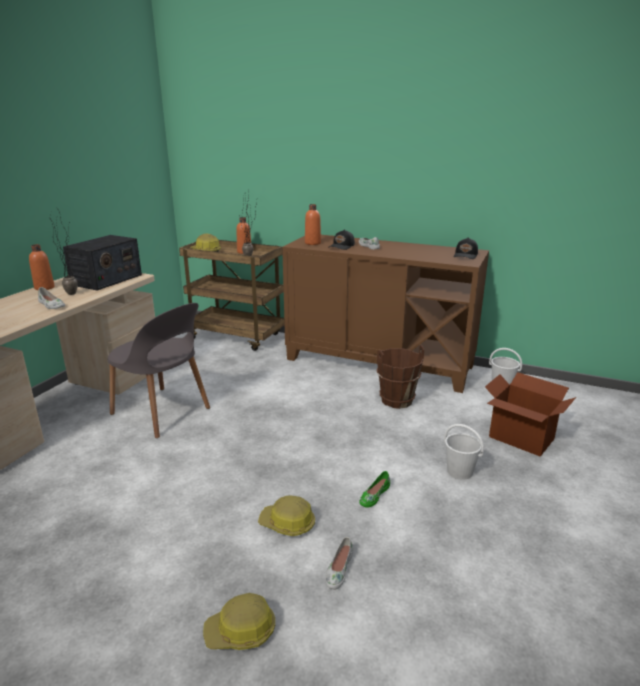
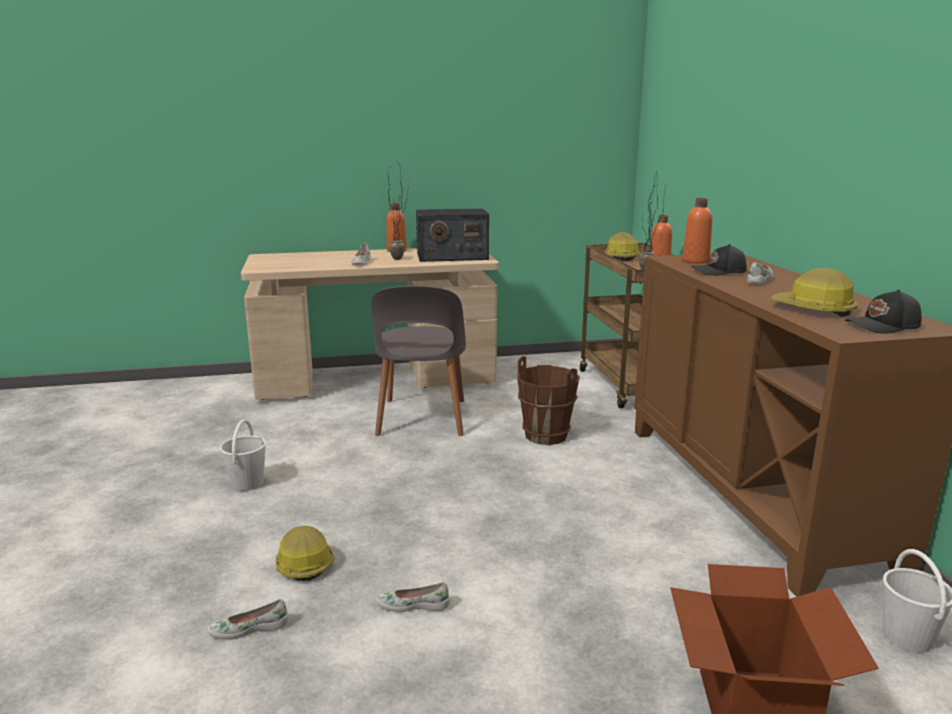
camera: 55 degrees right, 5 degrees down
(241, 632) = (123, 600): hard hat -> hard hat (813, 310)
(374, 495) = (413, 605): green shoe -> white shoe
(396, 400) = (668, 543): brown bucket -> brown bucket (546, 435)
(460, 472) = (554, 667): white bucket -> white bucket (247, 483)

